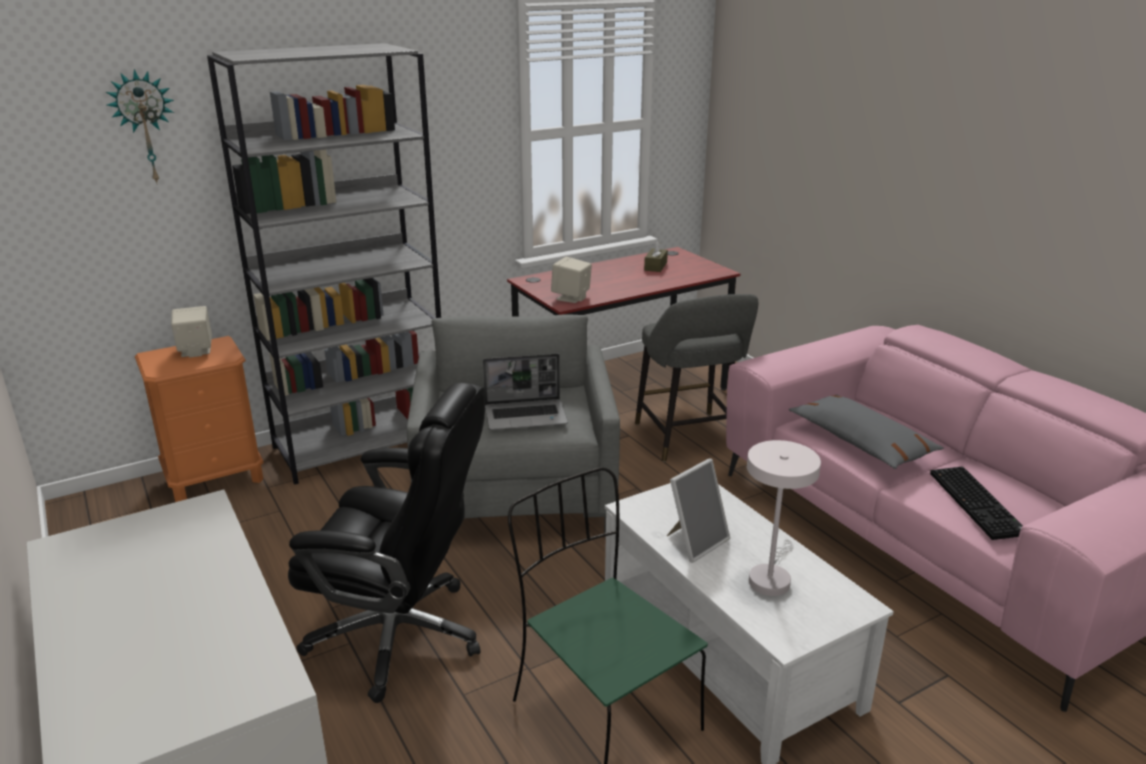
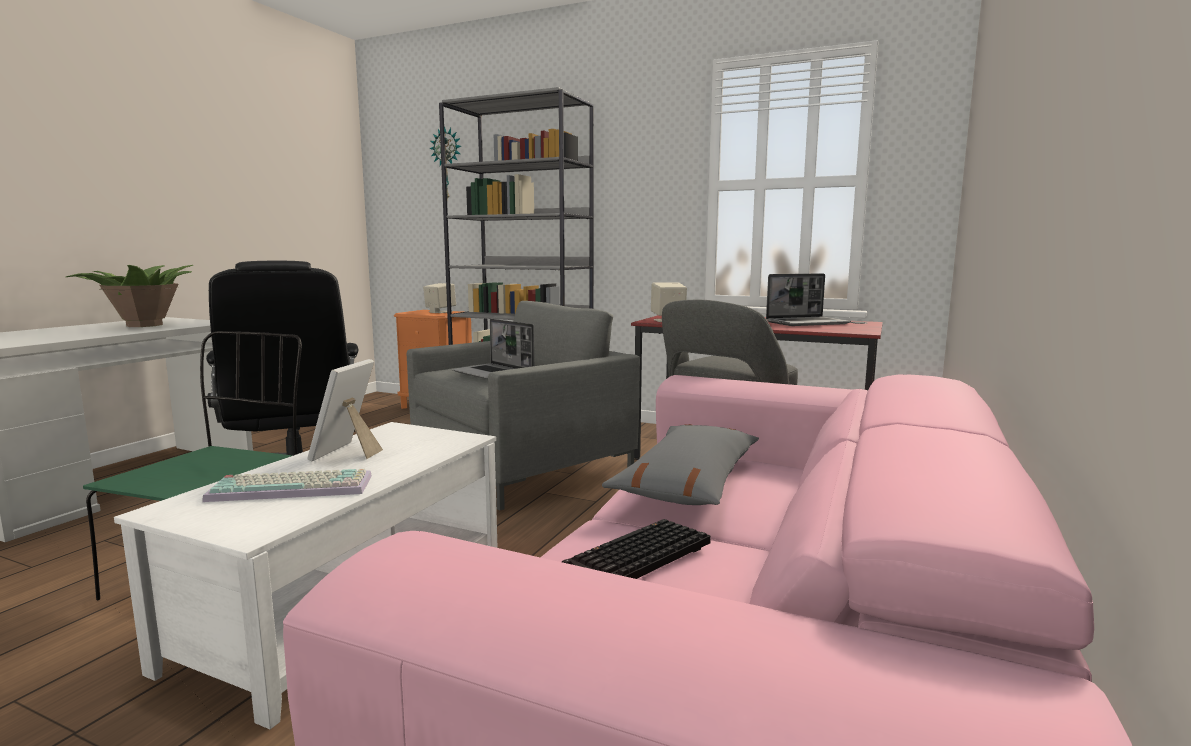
camera: 55 degrees right, 15 degrees down
(154, 563) = (142, 325): none -> potted plant
(655, 266) = (807, 323): brown tissue box -> laptop
(695, 542) = (348, 453): picture frame -> picture frame turned 90 degrees clockwise
(770, 578) = (294, 487): white table lamp -> keyboard

